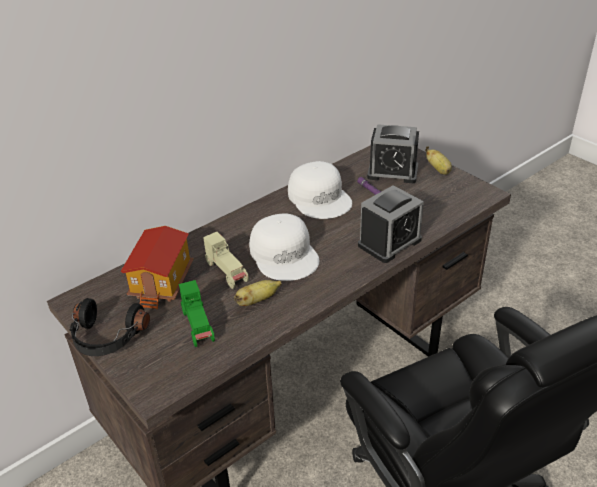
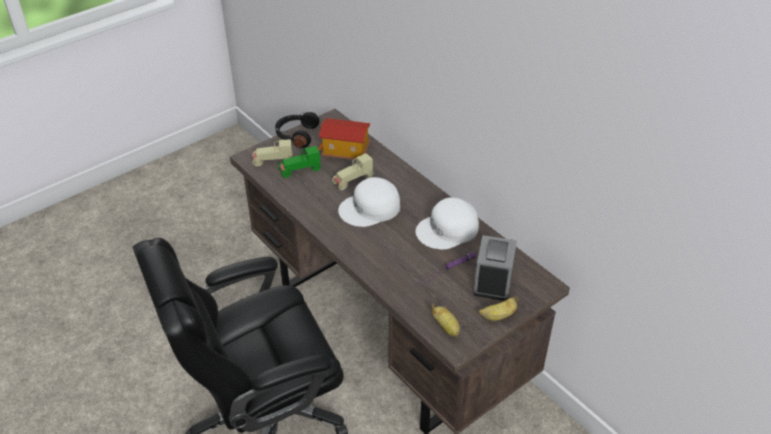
camera: 90 degrees right, 5 degrees up
(171, 359) = (272, 161): none -> beige toy car
(257, 300) = (320, 195): banana -> banana (446, 328)
(389, 242) = (380, 268): alarm clock -> none

